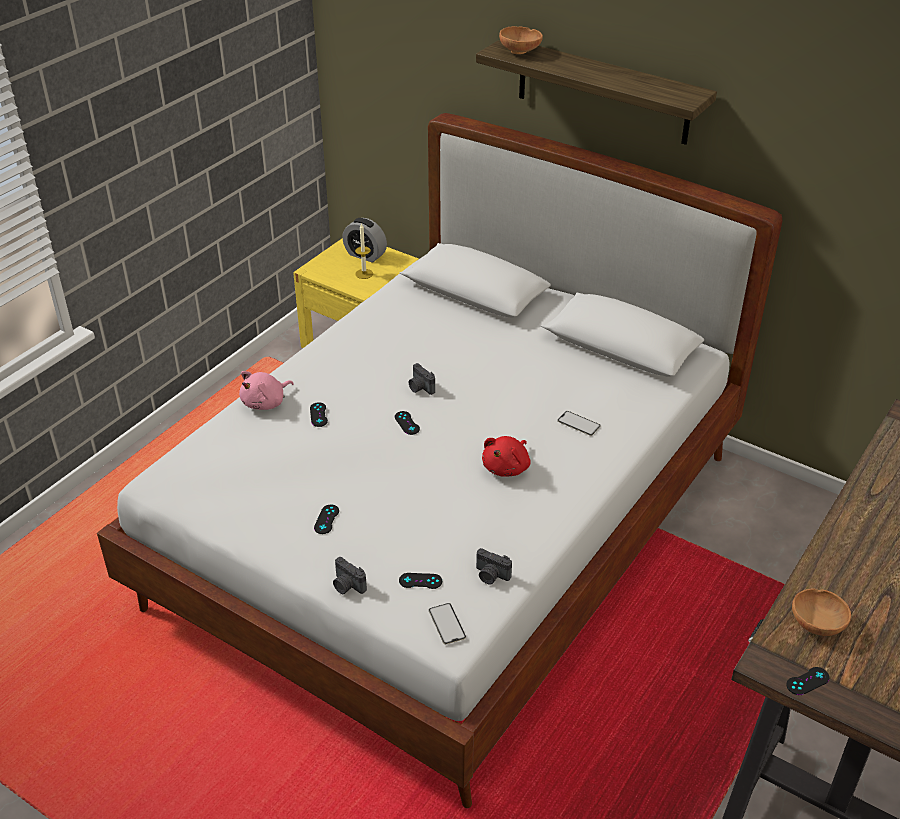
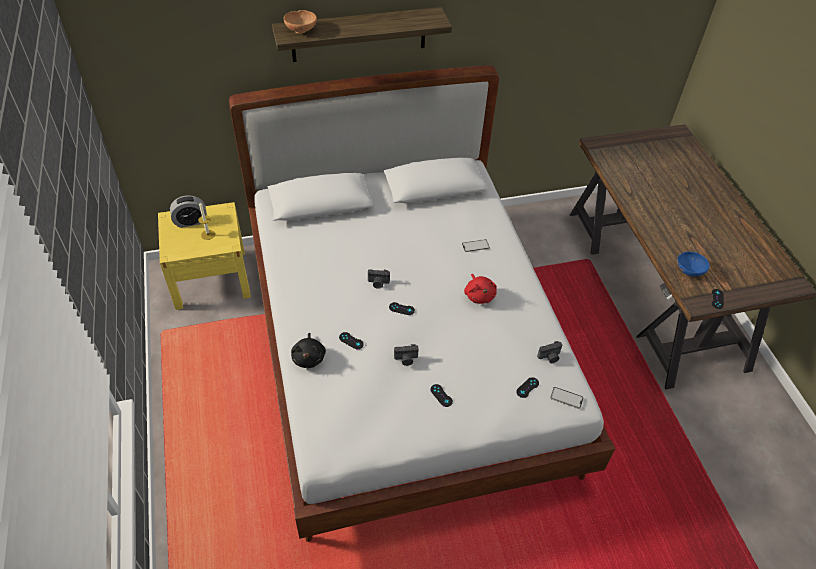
camera: 50 degrees left, 10 degrees up
(266, 402) = (309, 357): pink plush toy -> black plush toy
(347, 586) = (502, 421): camera -> camera (406, 359)
(817, 624) = (689, 270): brown bowl -> blue bowl

